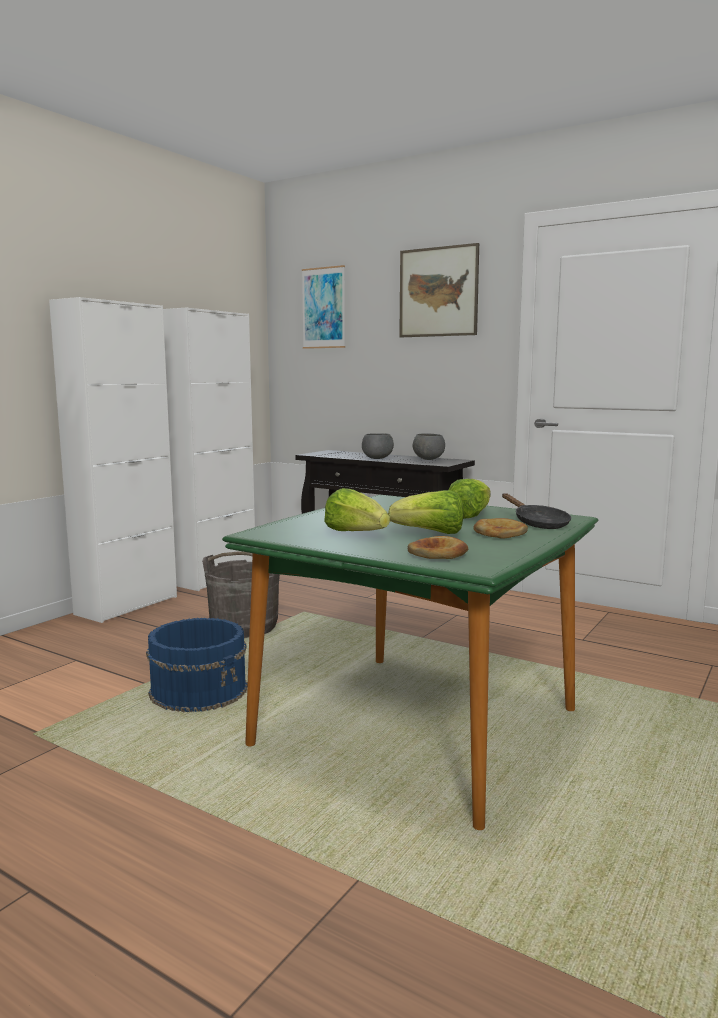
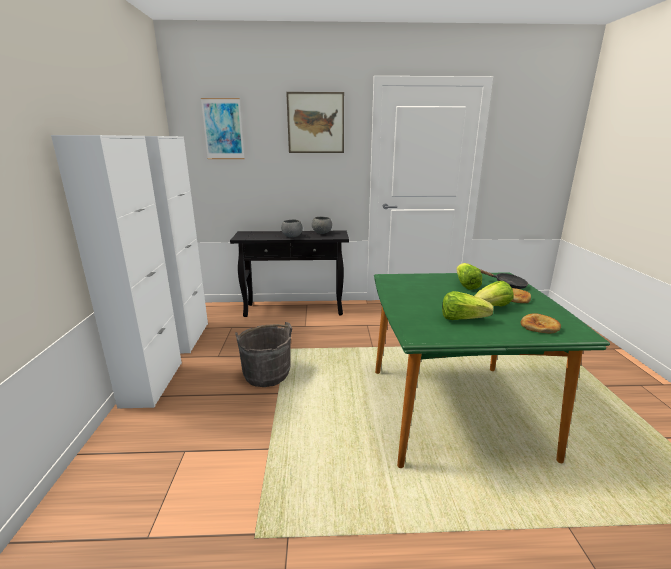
camera: 35 degrees left, 10 degrees up
(200, 691) = (312, 438): blue bucket -> none

